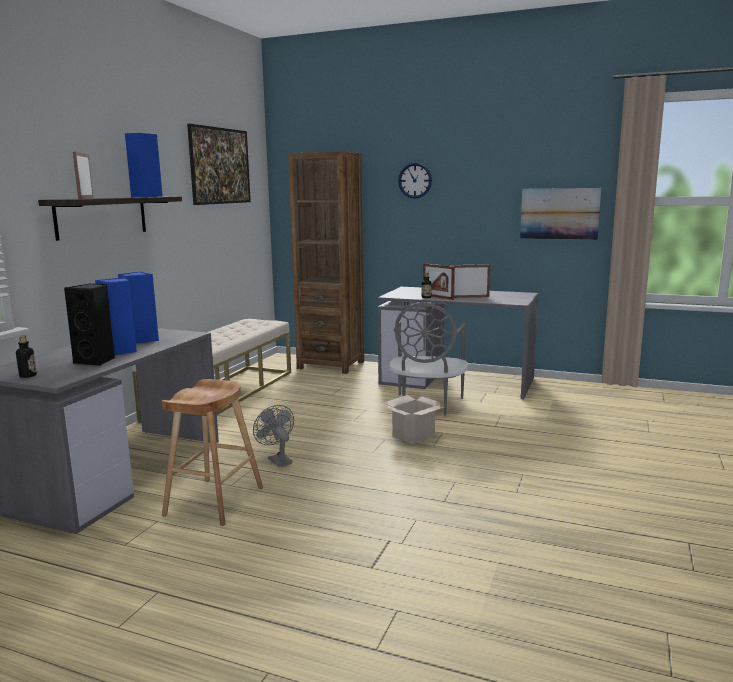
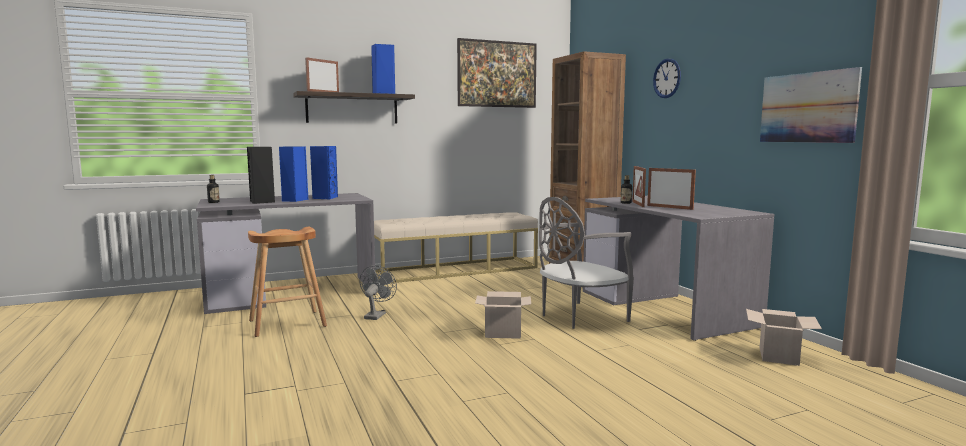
camera: 45 degrees right, 5 degrees down
(577, 394) = (779, 356): none -> cardboard box

